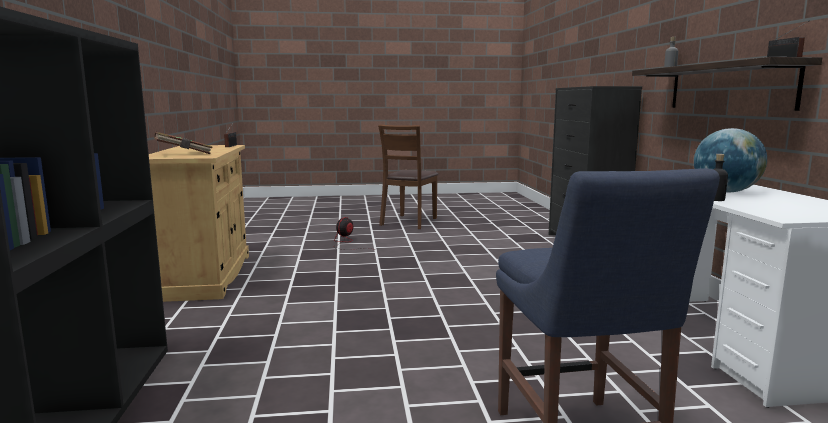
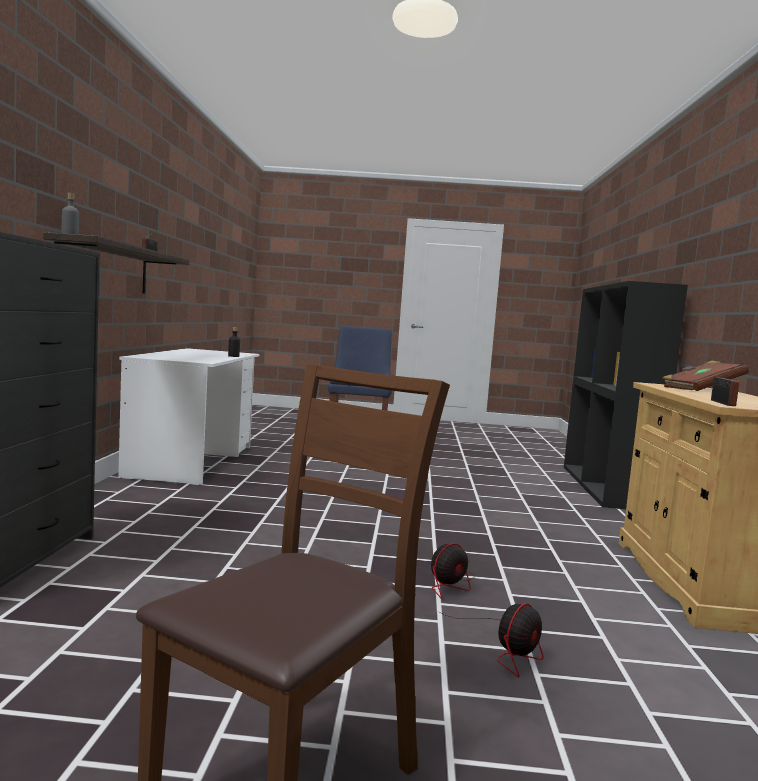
camera: 170 degrees left, 5 degrees down
(372, 259) = (446, 583): none -> fan
(726, 192) = (198, 355): globe -> none

